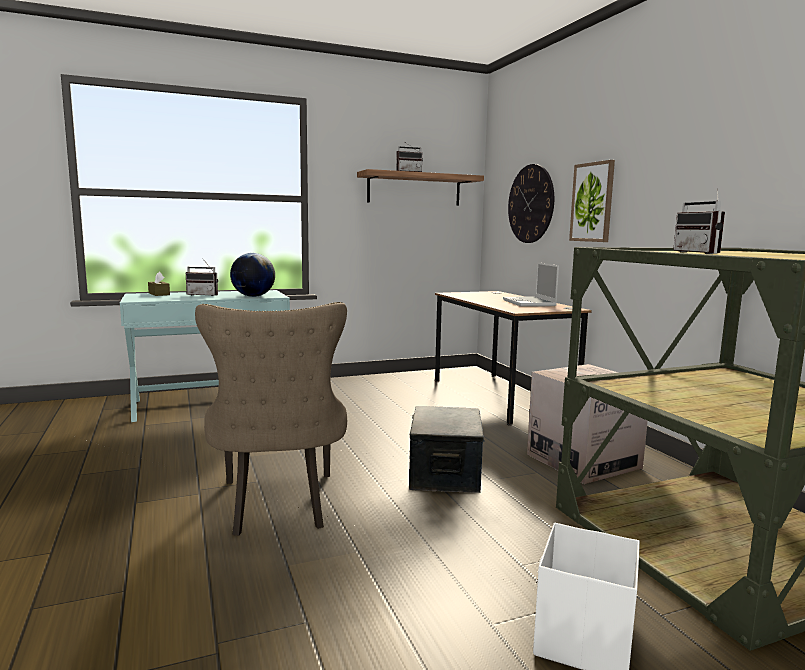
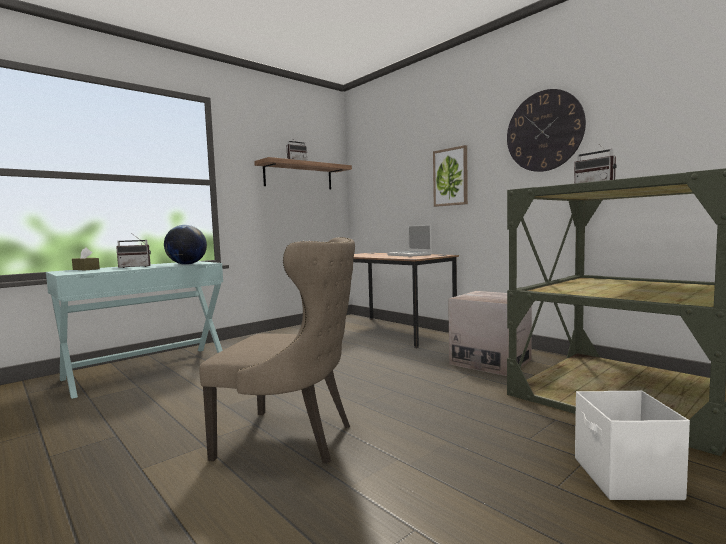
camera: 20 degrees left, 5 degrees down
(279, 505) = (292, 438): beige chair -> beige chair turned 45 degrees counterclockwise
(445, 474) = (406, 387): storage box -> none
(530, 204) = (394, 184): wall clock -> wall clock (544, 131)

